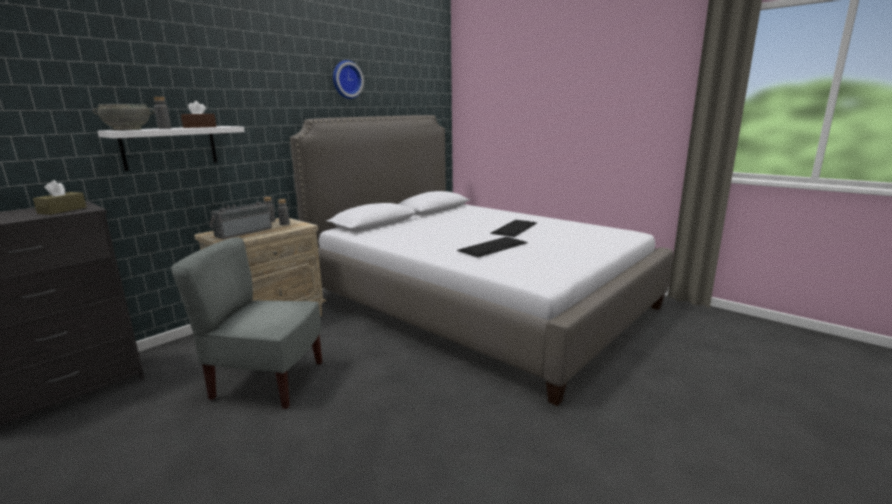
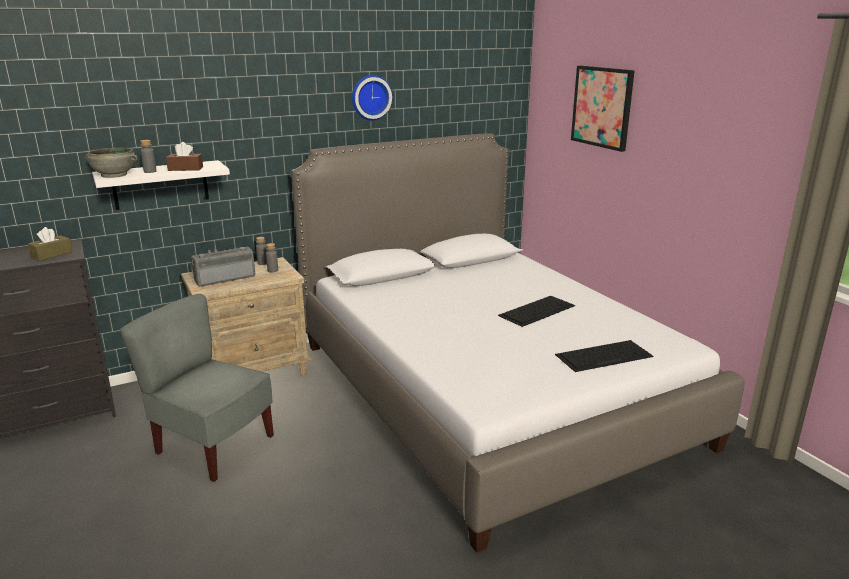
camera: 20 degrees right, 5 degrees up
(493, 246) = (479, 340): keyboard -> keyboard (604, 355)
(519, 86) = (602, 107): none -> picture

